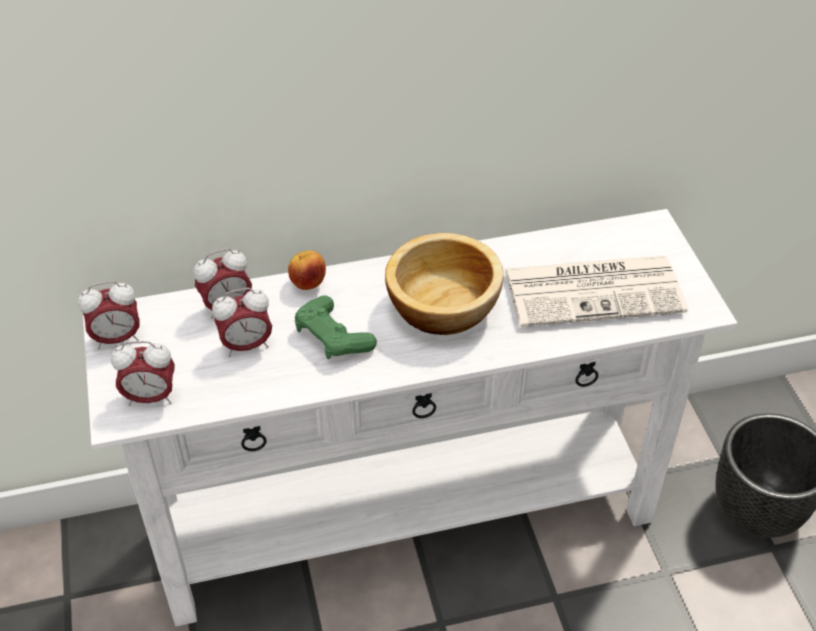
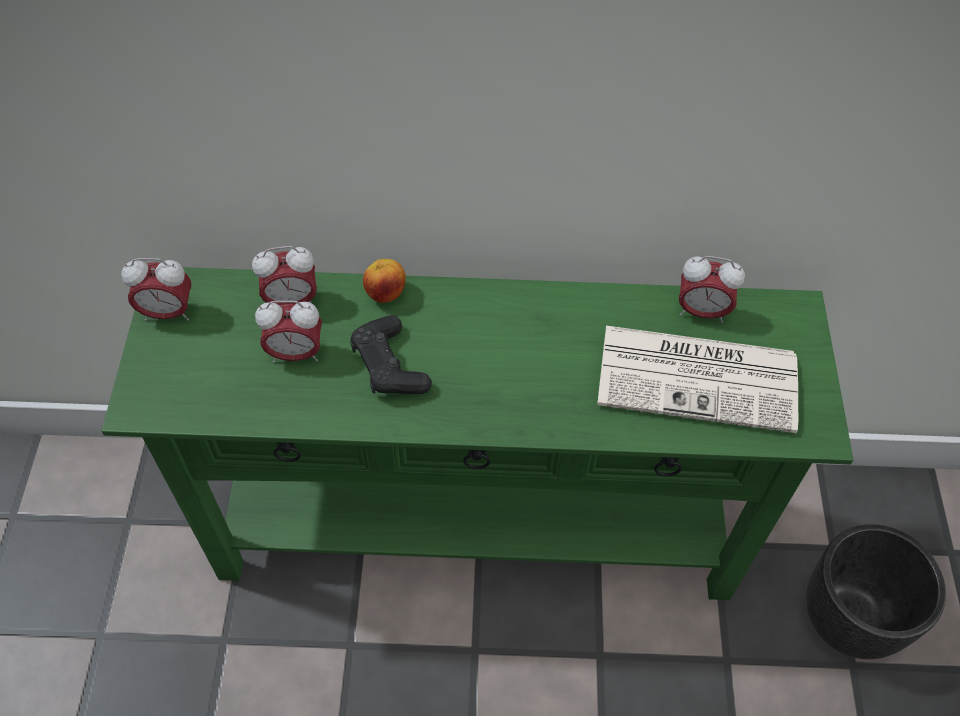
camera: 15 degrees right, 10 degrees up
(150, 397) = (178, 391): alarm clock -> alarm clock (701, 311)
(333, 337) = (389, 366): green game controller -> black game controller
(407, 520) = (476, 528): white console table -> green console table
(444, 306) = (523, 356): bowl -> none

